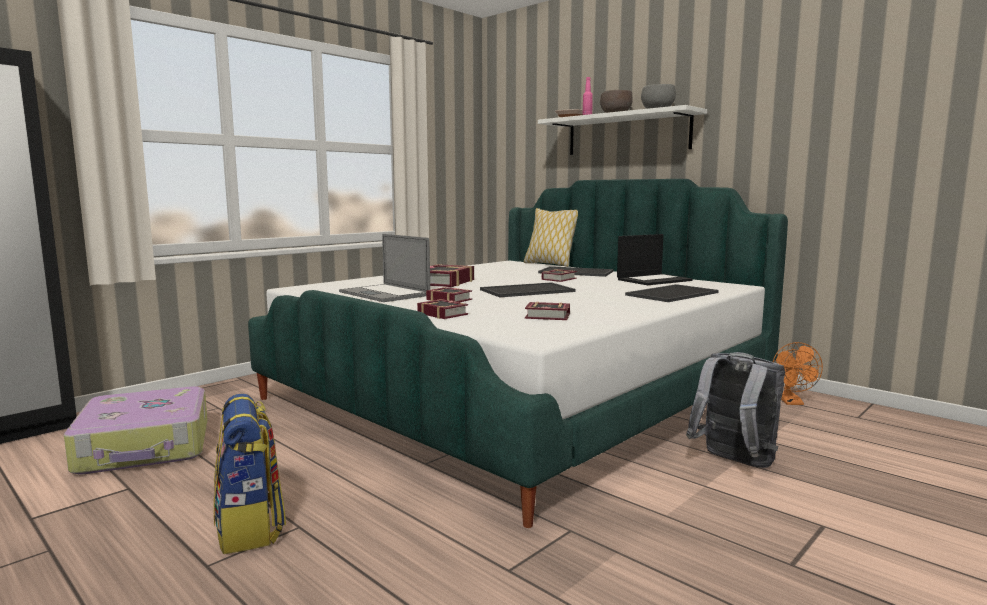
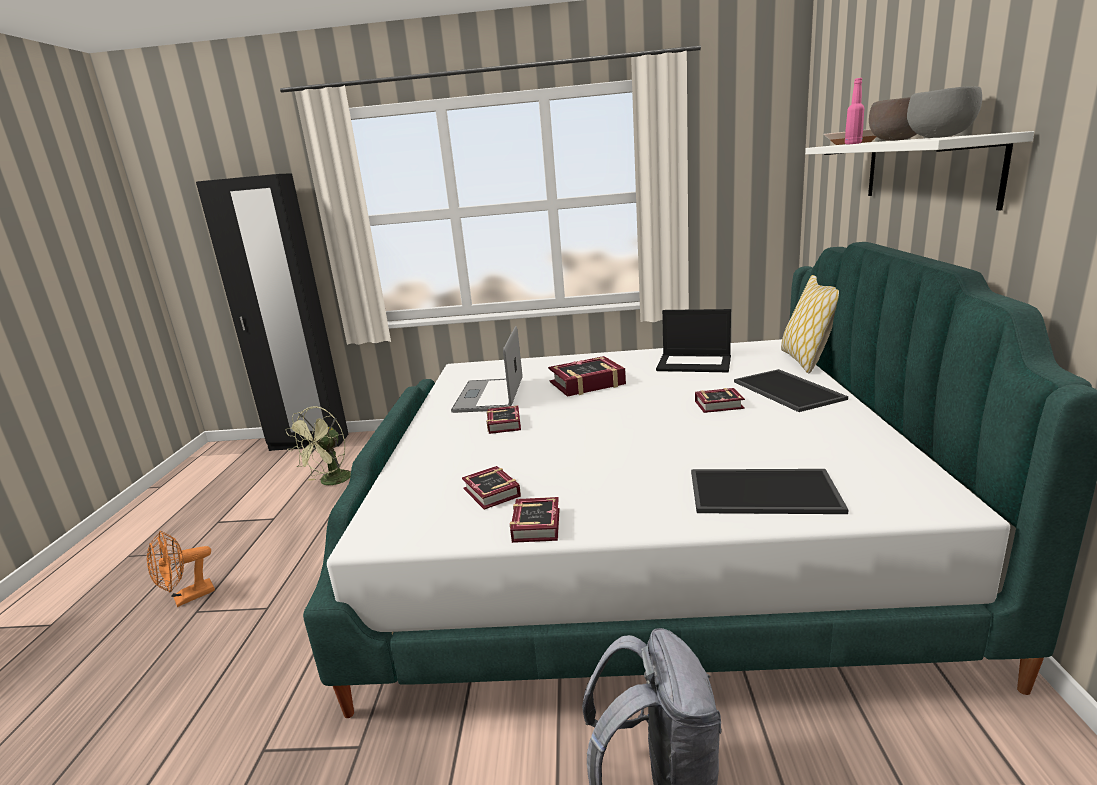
camera: 50 degrees right, 10 degrees up
(146, 447) = (331, 482): suitcase -> green fan
(251, 528) = (252, 592): backpack -> none
(442, 313) = (436, 451): book -> book (538, 524)
(527, 291) = (612, 426): tray -> none
(654, 280) = (845, 441): laptop -> laptop (695, 363)
(791, 402) = (1002, 752): orange fan -> orange fan (187, 598)

